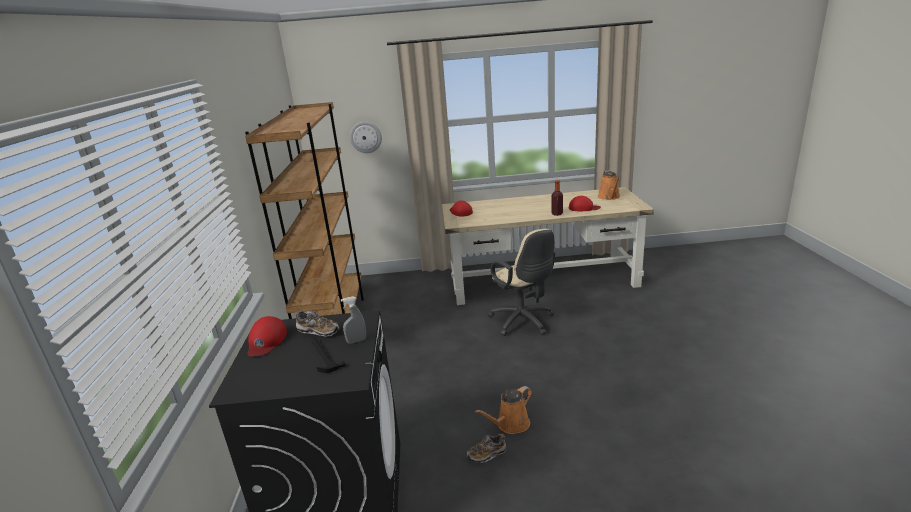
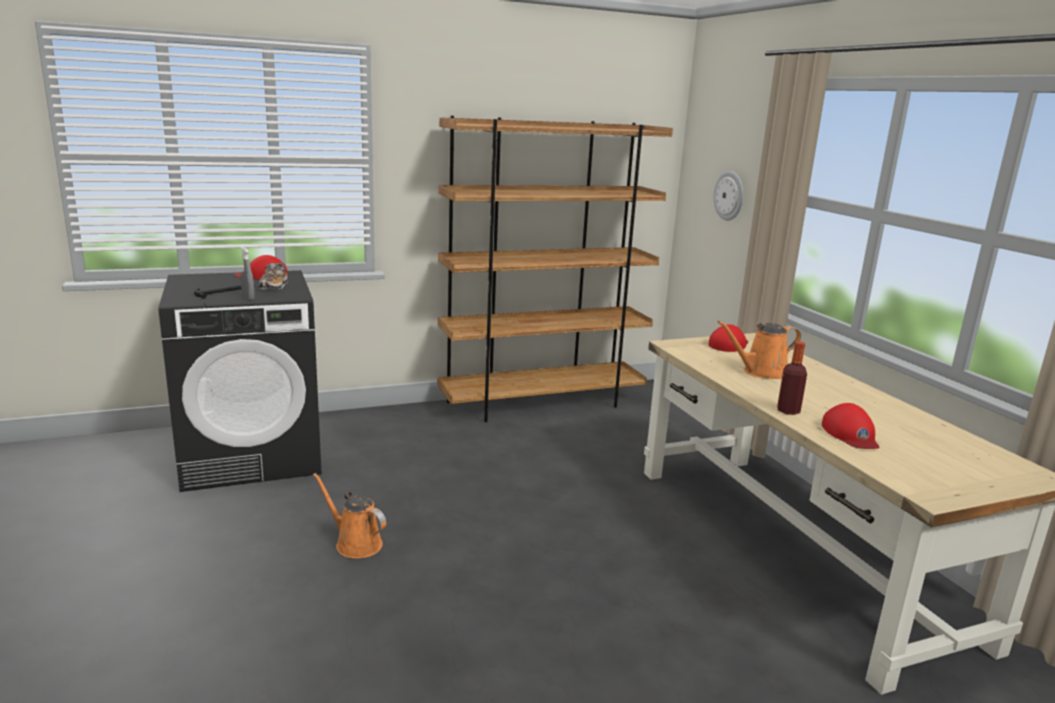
camera: 70 degrees right, 5 degrees down
(487, 454) = (300, 530): shoe -> none
(524, 322) = (623, 537): beige office chair -> none
(609, 197) = (963, 462): orange watering can -> orange watering can (761, 372)

